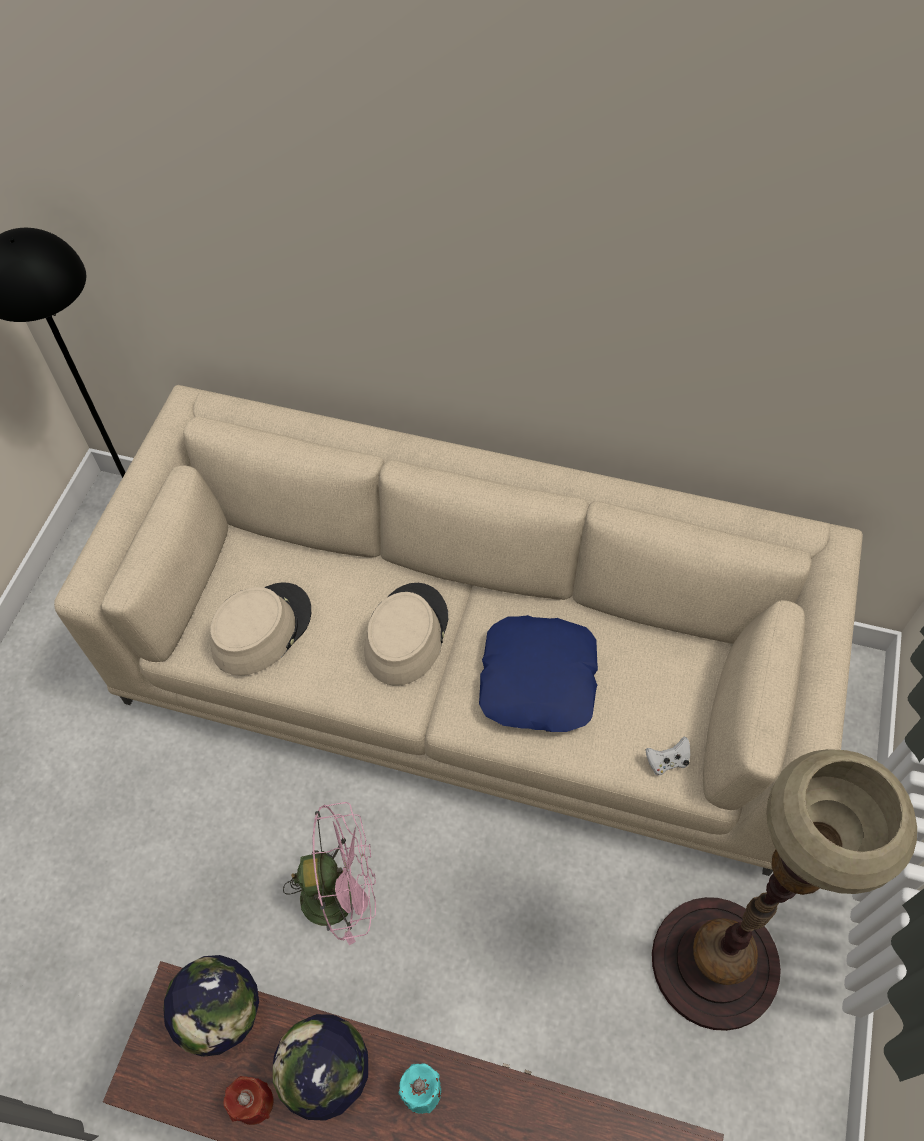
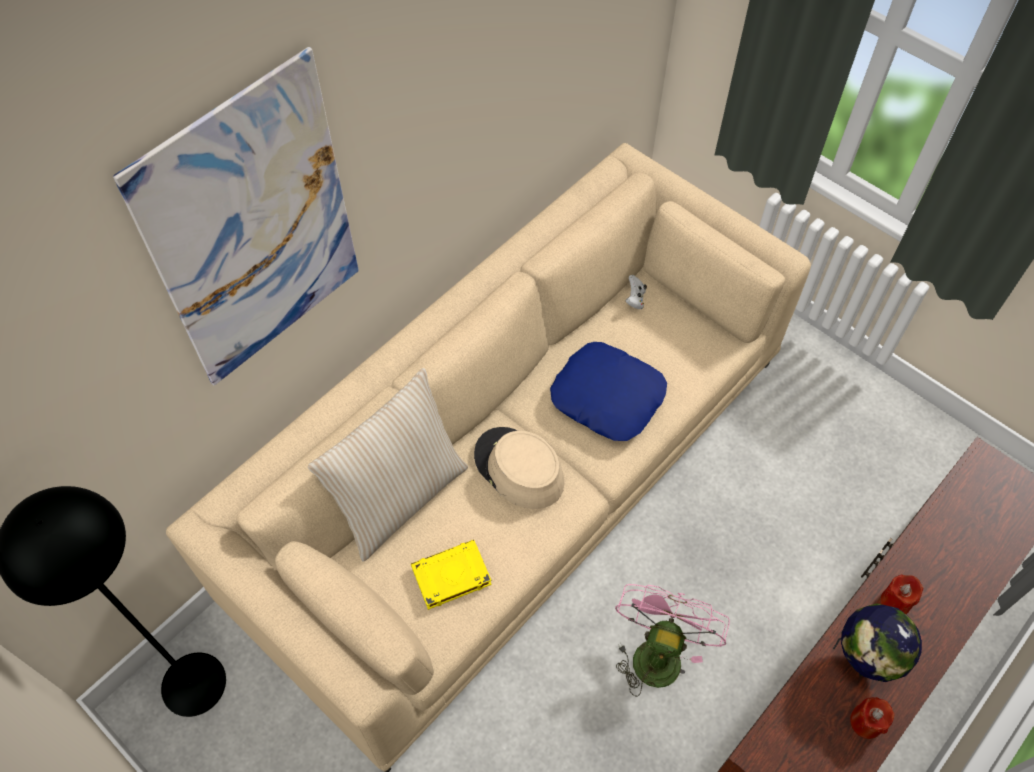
camera: 65 degrees left, 0 degrees up
(226, 1017) = (794, 720): globe -> none
(261, 629) = (450, 576): beige hat -> yellow book
(322, 201) = (255, 230): none -> picture
(324, 551) = (399, 497): none -> beige pillow
(421, 1091) = (895, 602): turquoise candle -> red candle
(667, 761) = (711, 350): white game controller -> white game controller (635, 299)
(716, 962) = (813, 425): floor lamp -> none

